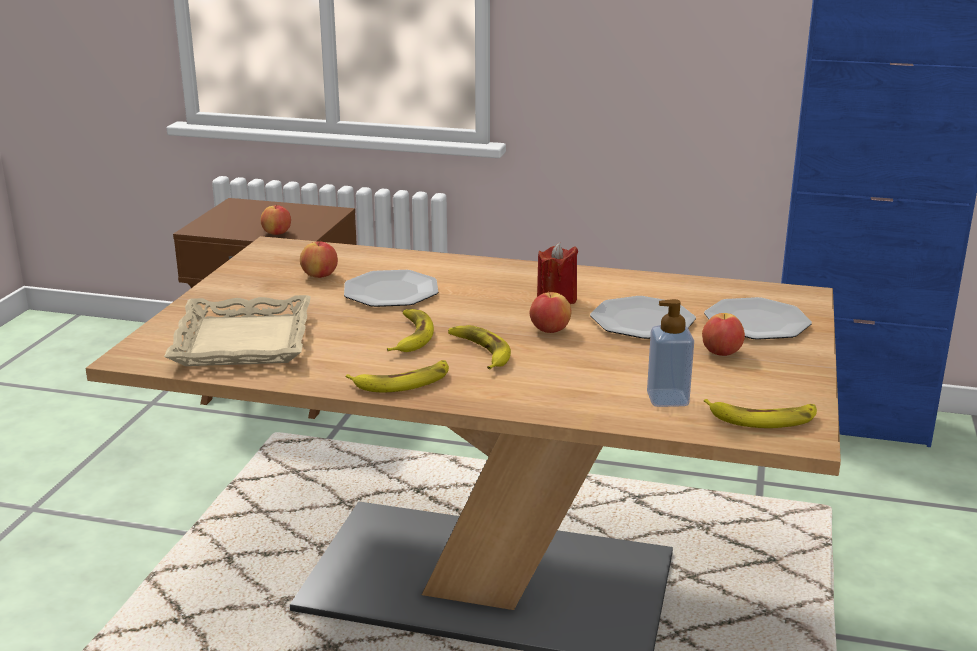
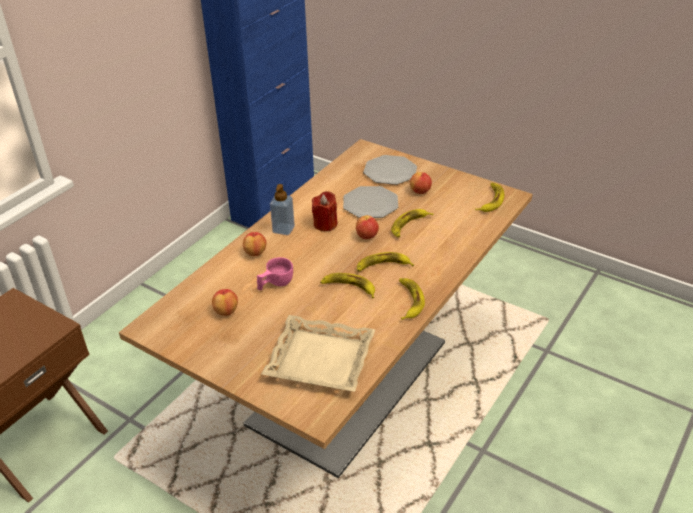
camera: 70 degrees left, 15 degrees up
(277, 233) = (35, 338): apple -> apple (255, 253)
(391, 291) = (275, 284): plate -> pink cup
(607, 357) = (409, 226): none -> banana
(667, 399) = (462, 220): soap dispenser -> soap dispenser (283, 229)

